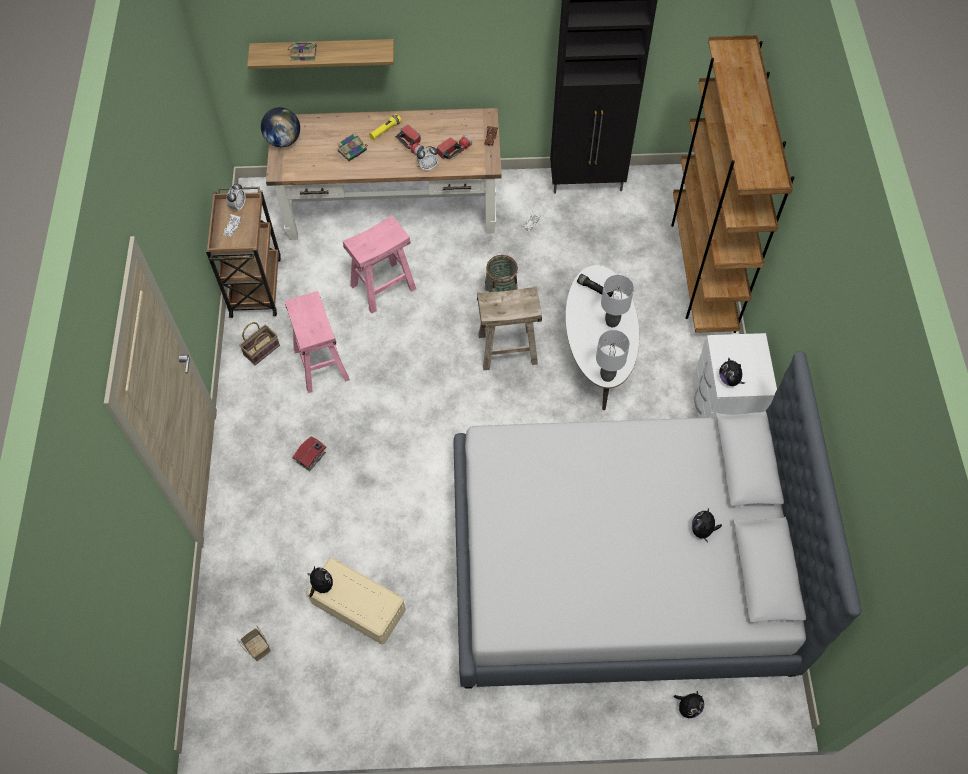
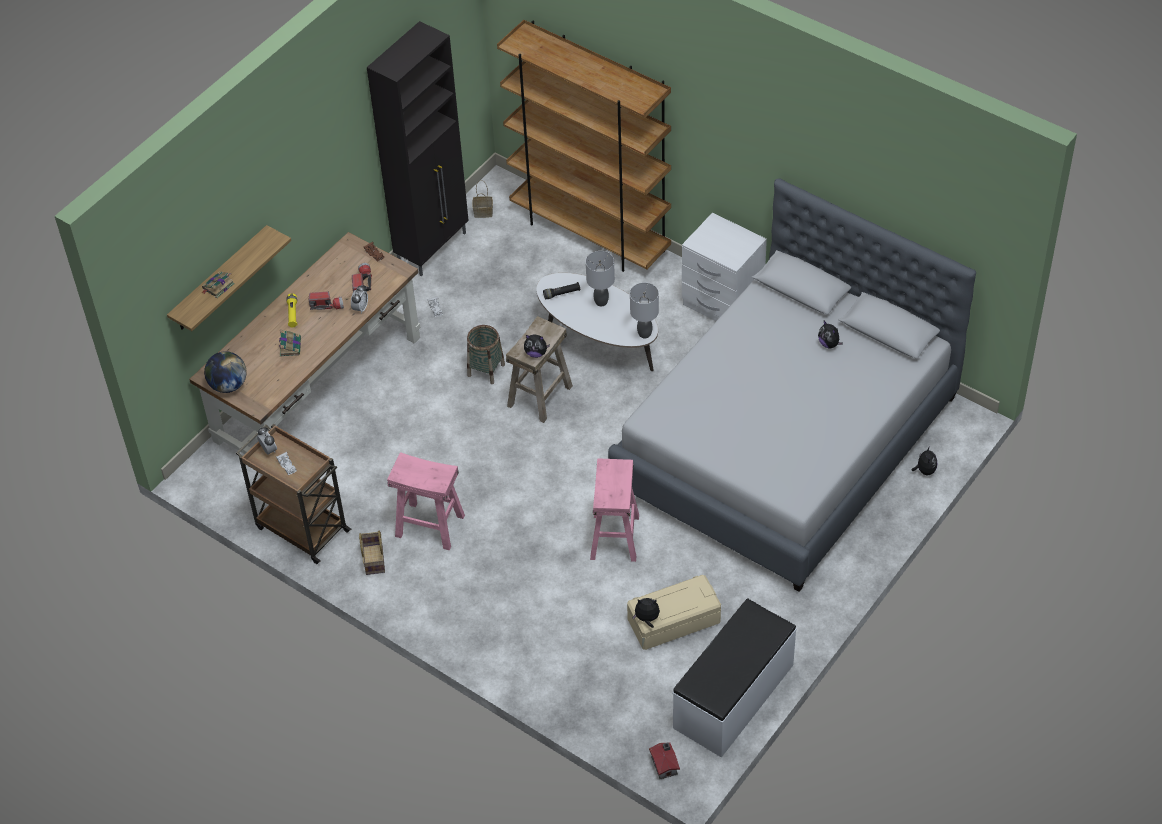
camera: 50 degrees left, 10 degrees down
(257, 647) = (649, 707): basket -> basket (482, 212)
(312, 457) = (514, 580): toy house -> toy house (665, 765)
(314, 711) = (734, 697): none -> white bench
(383, 287) = (396, 442): pink stool -> pink stool (615, 537)
(729, 379) = (729, 256): plush toy -> plush toy (536, 353)

